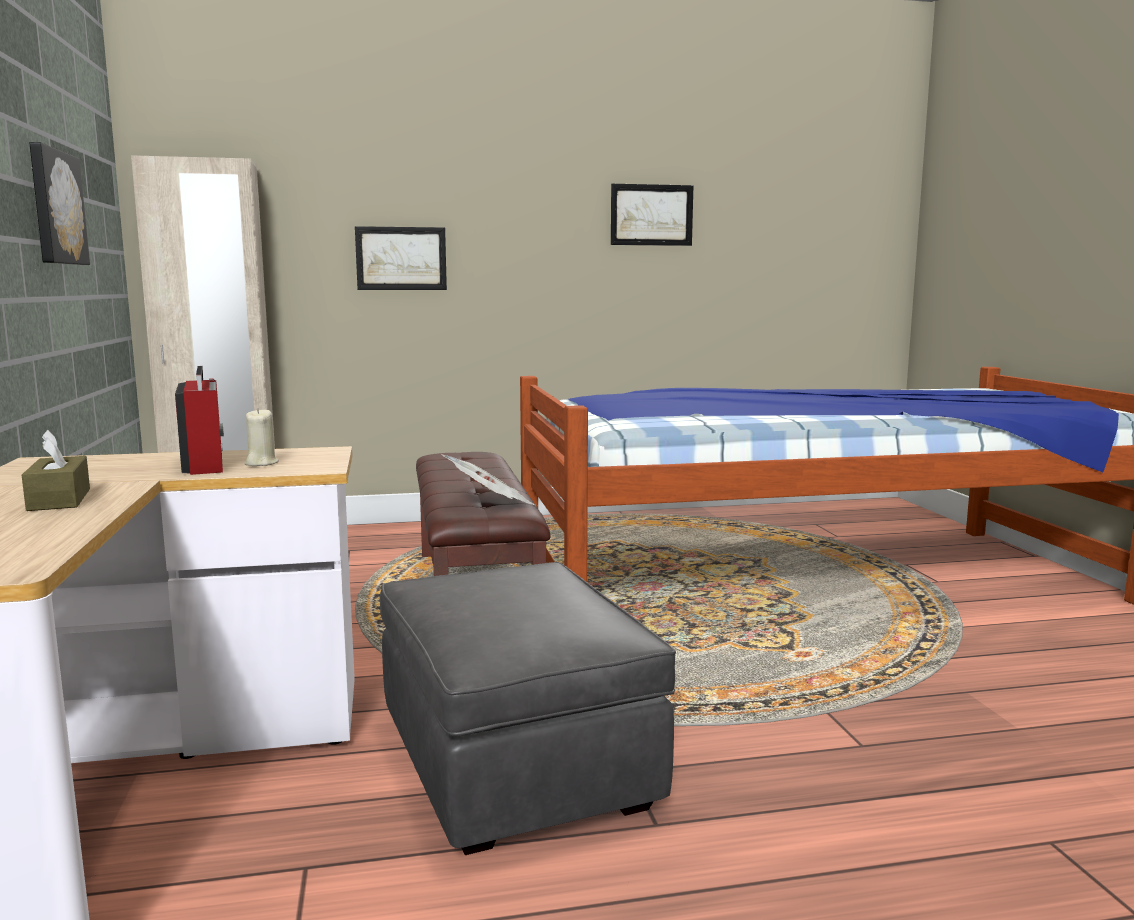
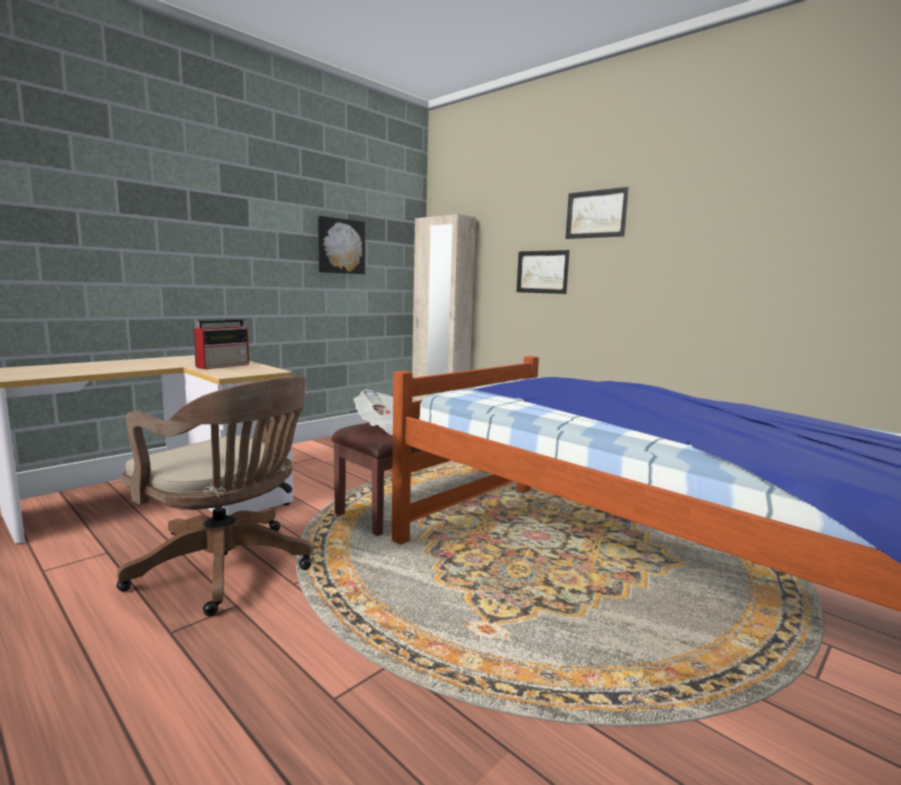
camera: 55 degrees right, 0 degrees up
(59, 499) = (135, 366): brown tissue box -> none
(261, 463) = (230, 369): beige candle -> none
(516, 763) = (228, 569): grey ottoman -> brown office chair
(651, 215) = (734, 231): picture -> picture (596, 214)

